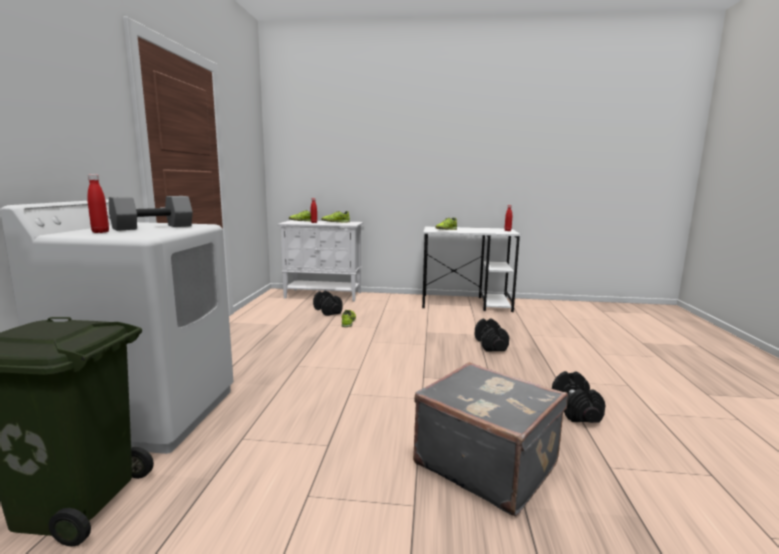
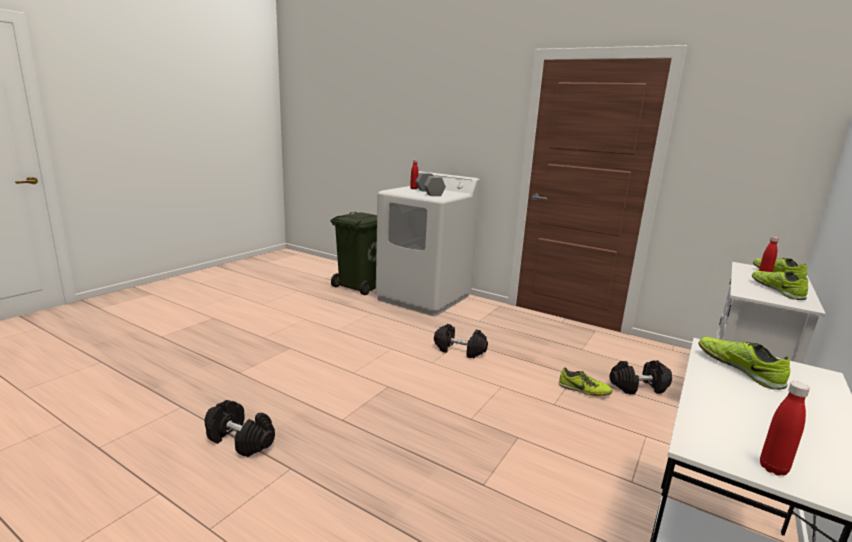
camera: 115 degrees right, 5 degrees up
(486, 463) = (256, 366): grey suitcase -> none
(491, 345) = (434, 474): black dumbbell -> black dumbbell (459, 350)

